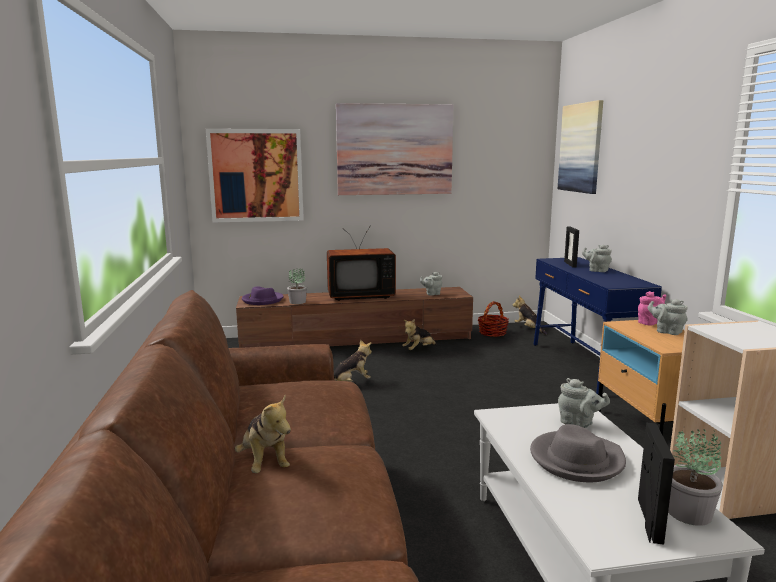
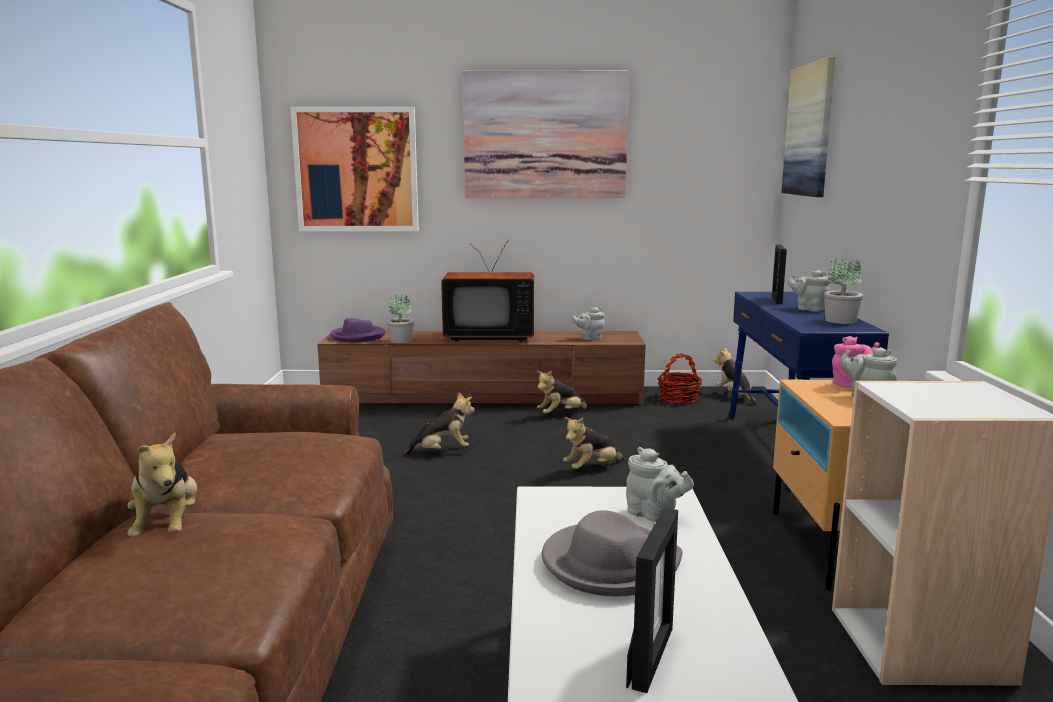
camera: 10 degrees right, 0 degrees up
(462, 388) = (592, 468): none -> plush toy
(689, 513) = (724, 654): potted plant -> potted plant (841, 321)

